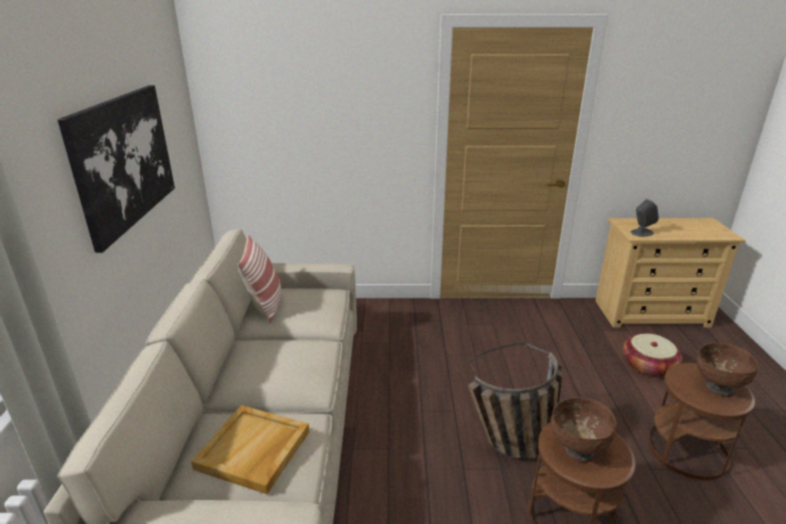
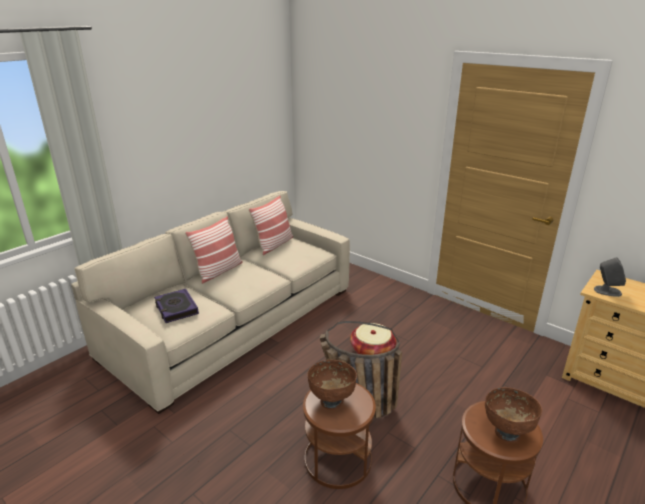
camera: 40 degrees right, 0 degrees up
(124, 160) = (204, 130): picture -> none
(239, 369) = (218, 271): none -> pillow
(253, 451) = (176, 308): beige tray -> book
(648, 366) = (550, 419): basket -> basket (372, 351)

